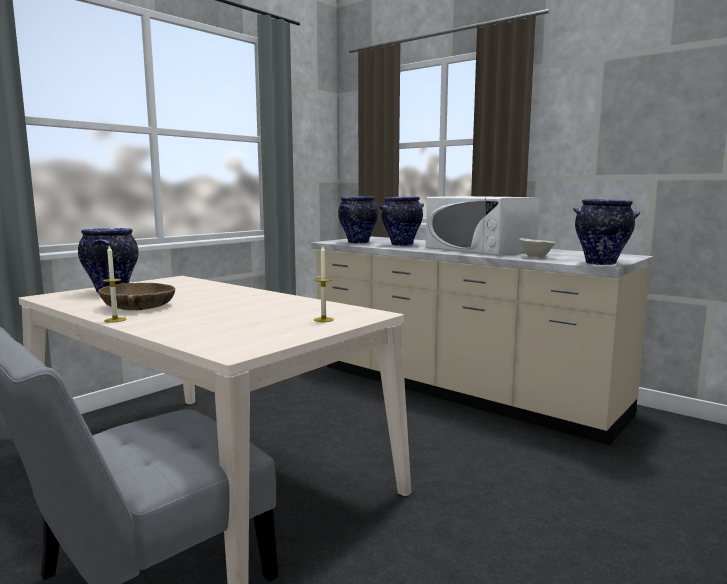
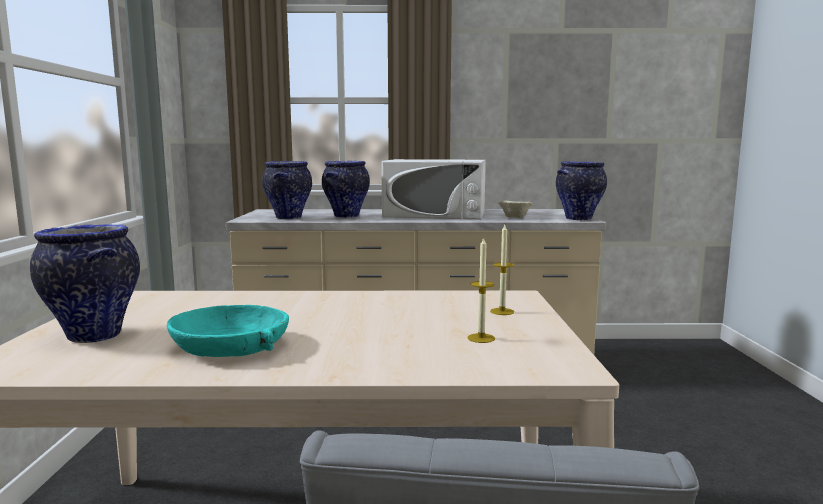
camera: 40 degrees left, 0 degrees up
(115, 320) = (278, 373): candle -> candle (481, 338)
(139, 306) = (232, 346): brown bowl -> turquoise bowl

